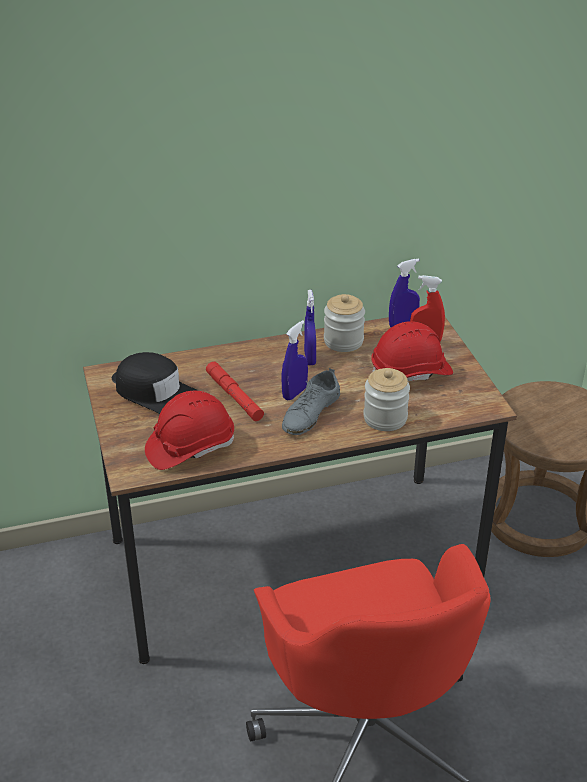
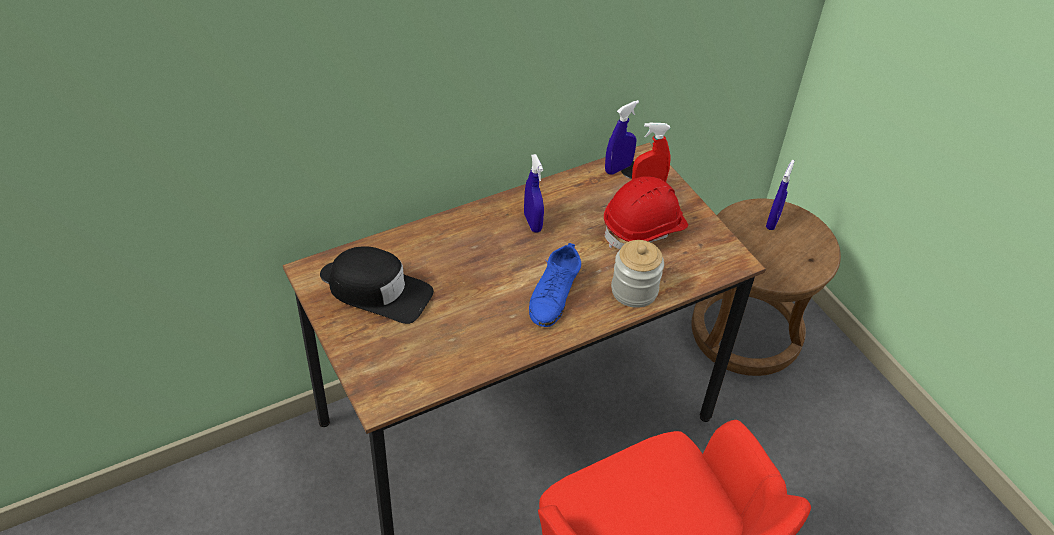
camera: 15 degrees left, 10 degrees up
(190, 447) = (437, 357): red hard hat -> none
(234, 396) = (465, 283): red flashlight -> none
(294, 393) = (529, 270): blue spray bottle -> blue spray bottle (772, 222)
(310, 412) = (554, 294): grey shoe -> blue shoe
(343, 341) = (562, 196): jar -> none

